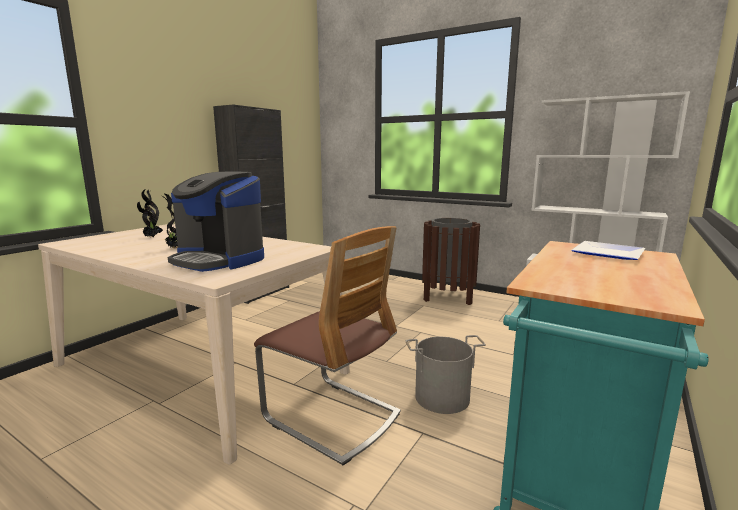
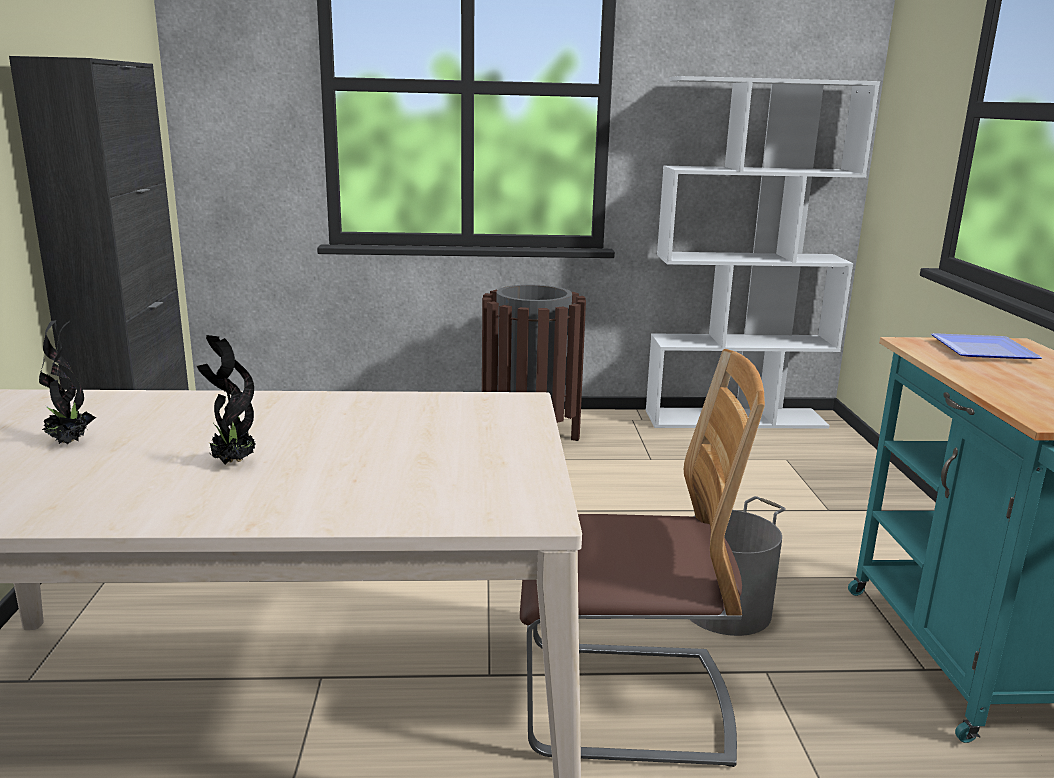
camera: 35 degrees left, 5 degrees up
(219, 260) = (413, 470): coffee machine -> none

